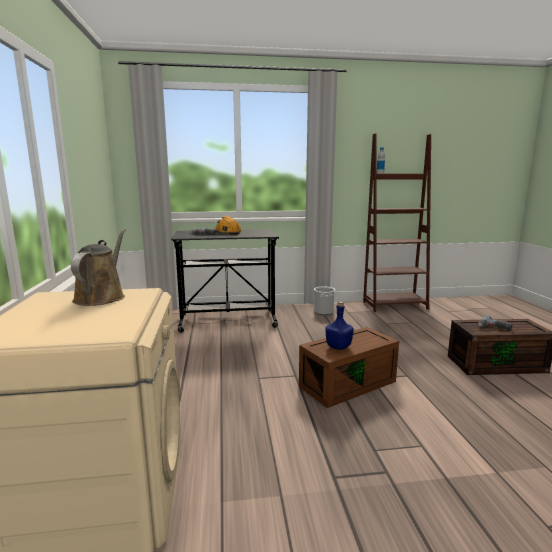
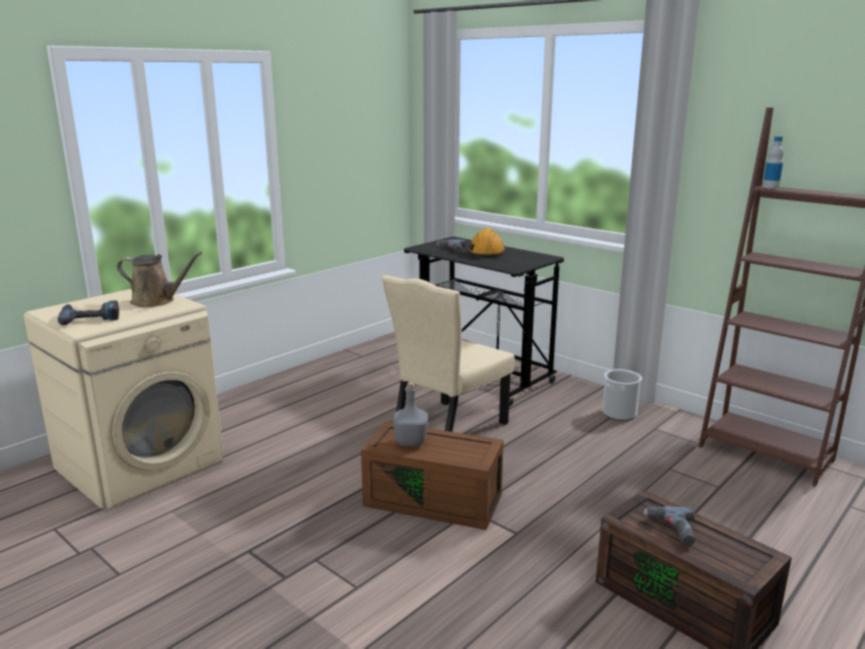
camera: 50 degrees right, 5 degrees up
(77, 324) = (90, 317): none -> power drill
(102, 297) = (157, 301): brown watering can -> brown watering can turned 45 degrees clockwise
(272, 349) = (448, 428): none -> beige chair
(339, 347) = (411, 442): blue bottle -> grey bottle

